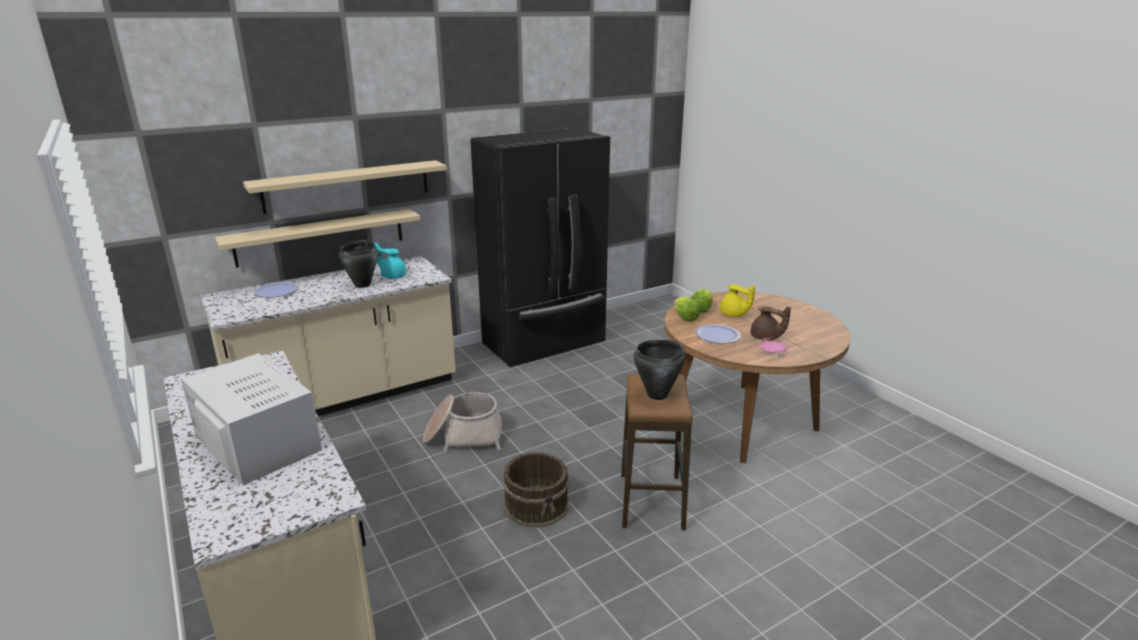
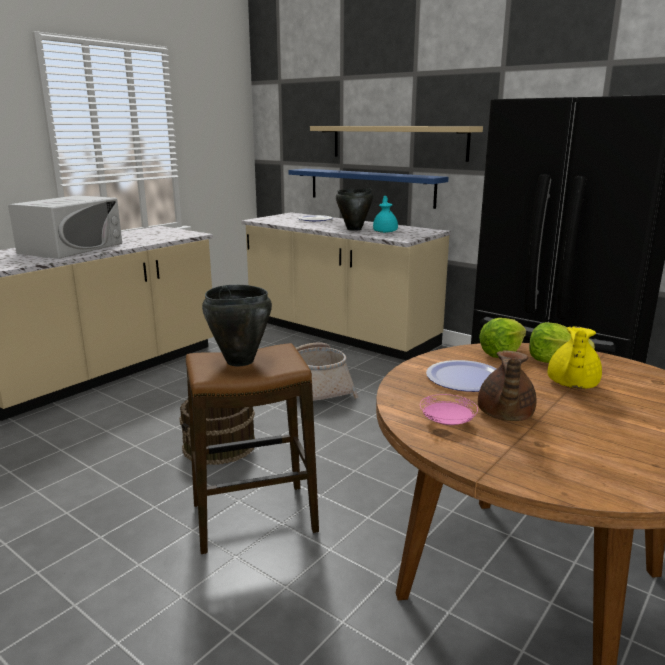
camera: 70 degrees right, 5 degrees down
(321, 237) = (370, 187): beige shelf -> blue shelf

